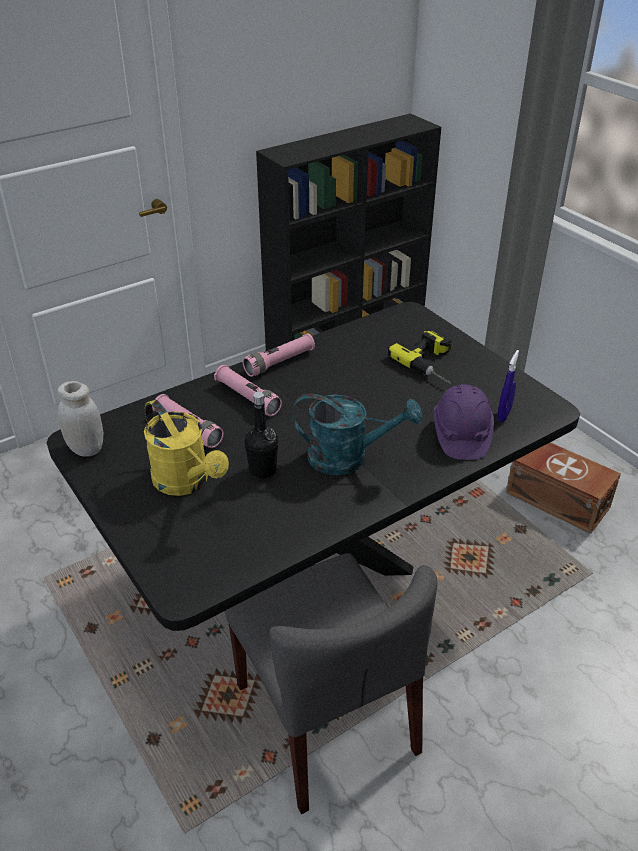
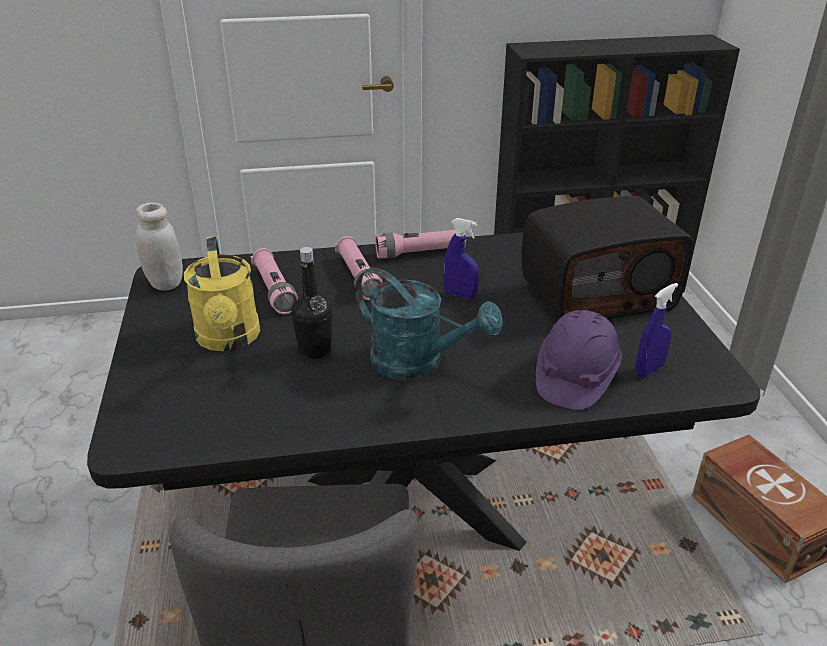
camera: 25 degrees right, 5 degrees down
(337, 392) = (460, 295): none -> blue spray bottle
(433, 364) = (597, 294): power drill -> radio

